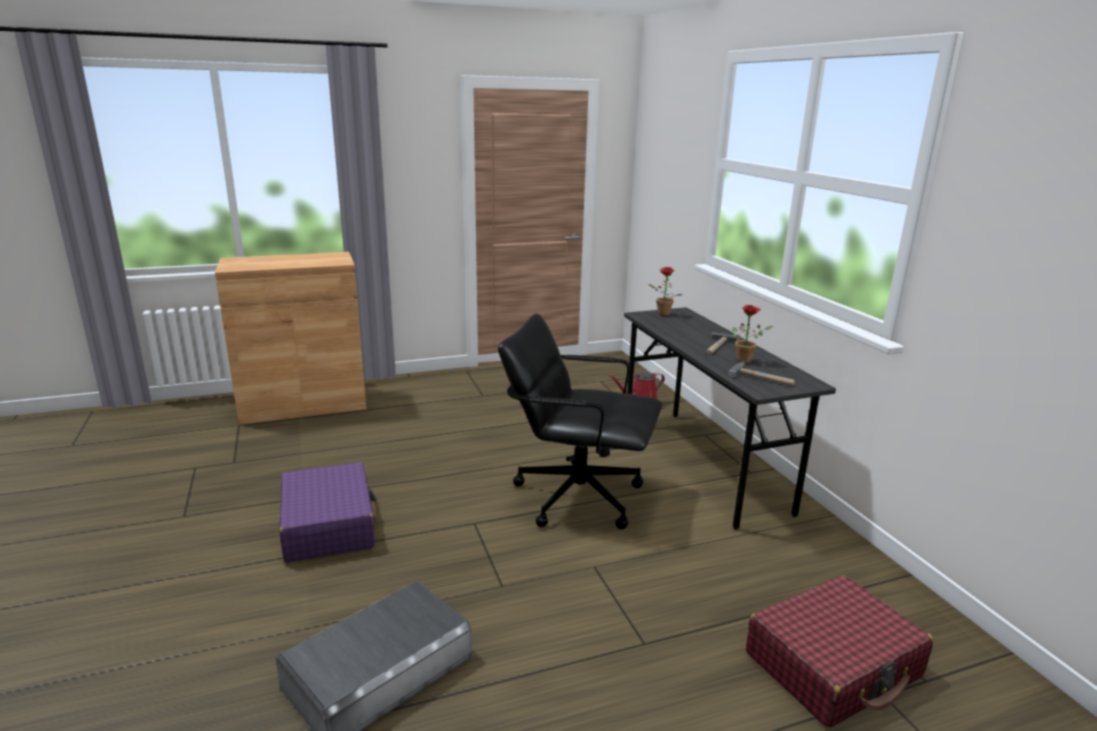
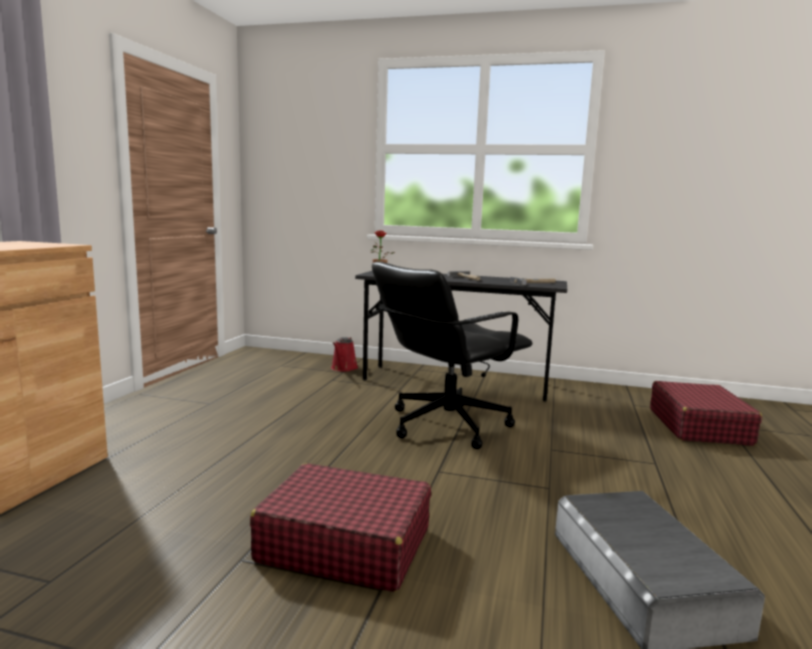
camera: 55 degrees left, 10 degrees down
(329, 525) = (344, 544): purple suitcase -> red suitcase
(746, 360) = (499, 280): potted plant -> none

